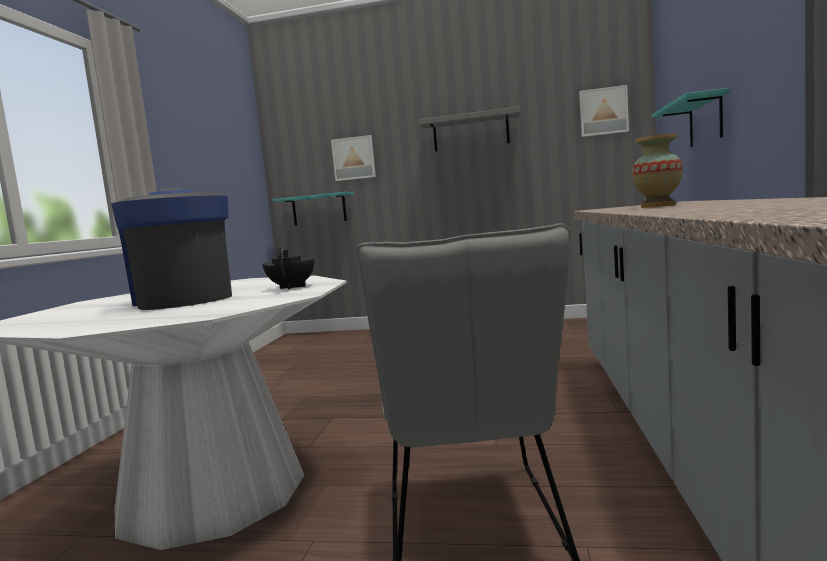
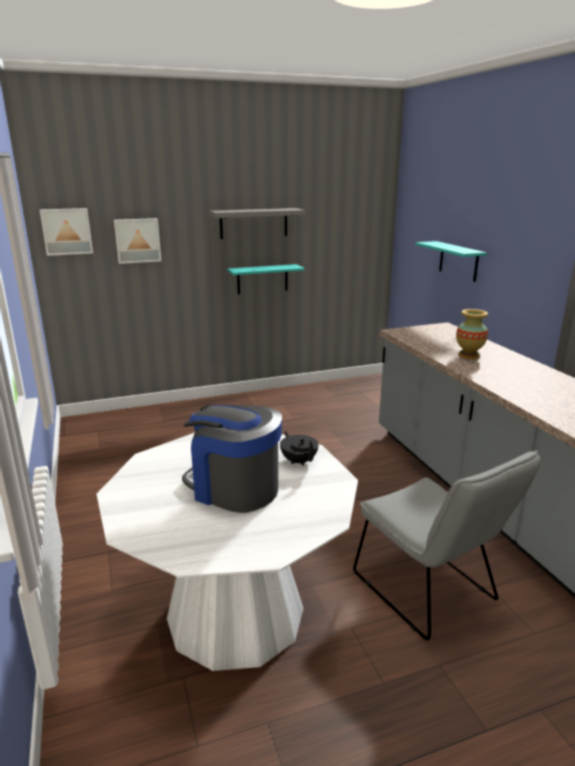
camera: 30 degrees left, 15 degrees up
(319, 209) = (98, 291): turquoise shelf -> turquoise shelf (262, 279)
(603, 111) = (360, 215): picture -> picture (67, 231)

